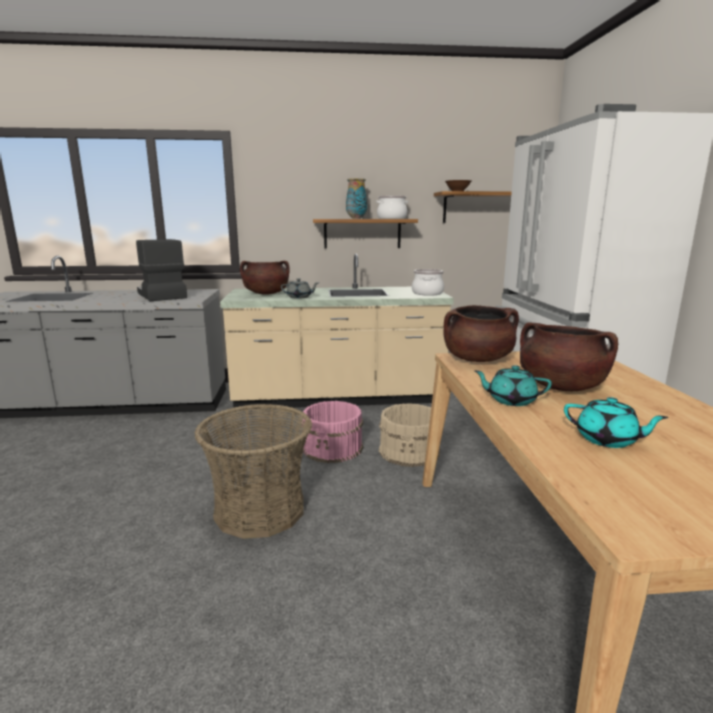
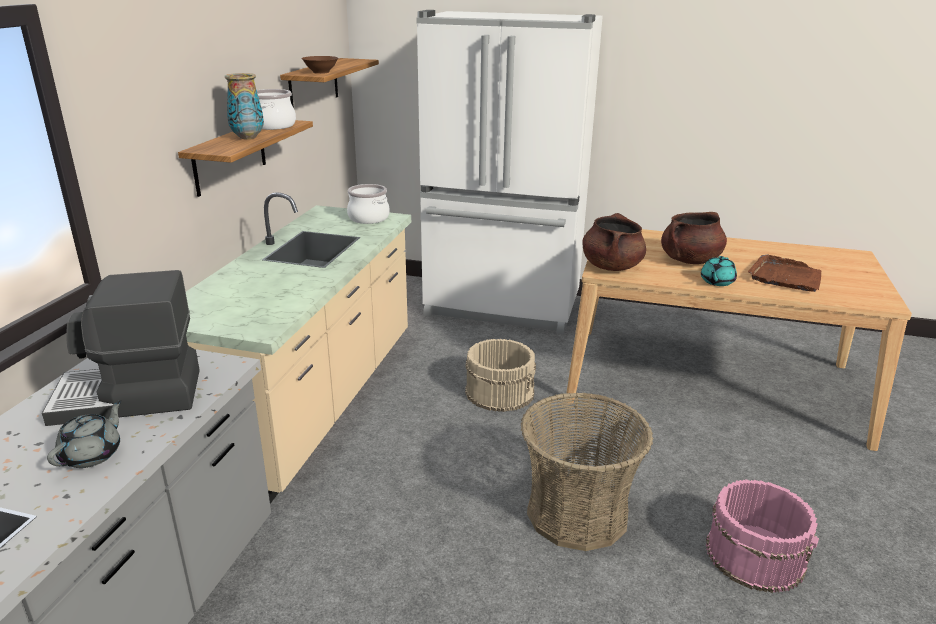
camera: 70 degrees left, 10 degrees up
(266, 293) = (242, 303): brown cooking pot -> none
(299, 297) = (309, 285): grey teapot -> grey teapot (92, 454)
(333, 448) = (462, 438): pink bucket -> pink bucket (755, 555)
(607, 440) = (785, 277): turquoise teapot -> brown tray

